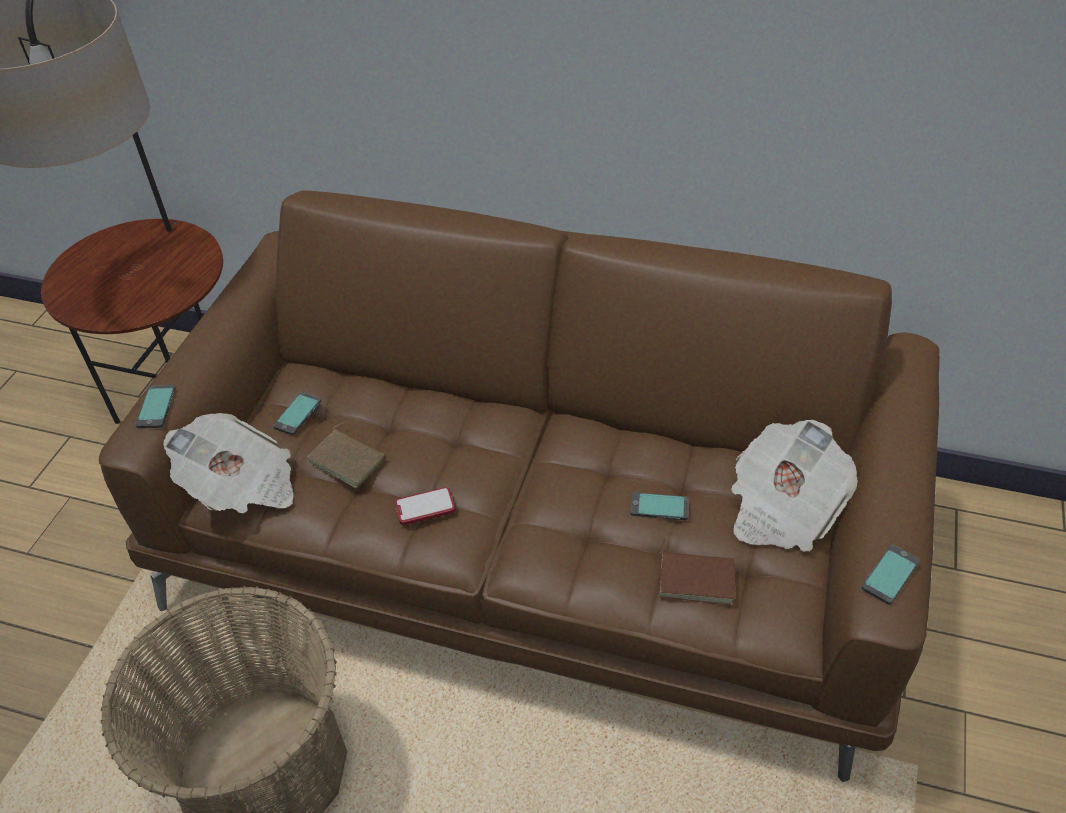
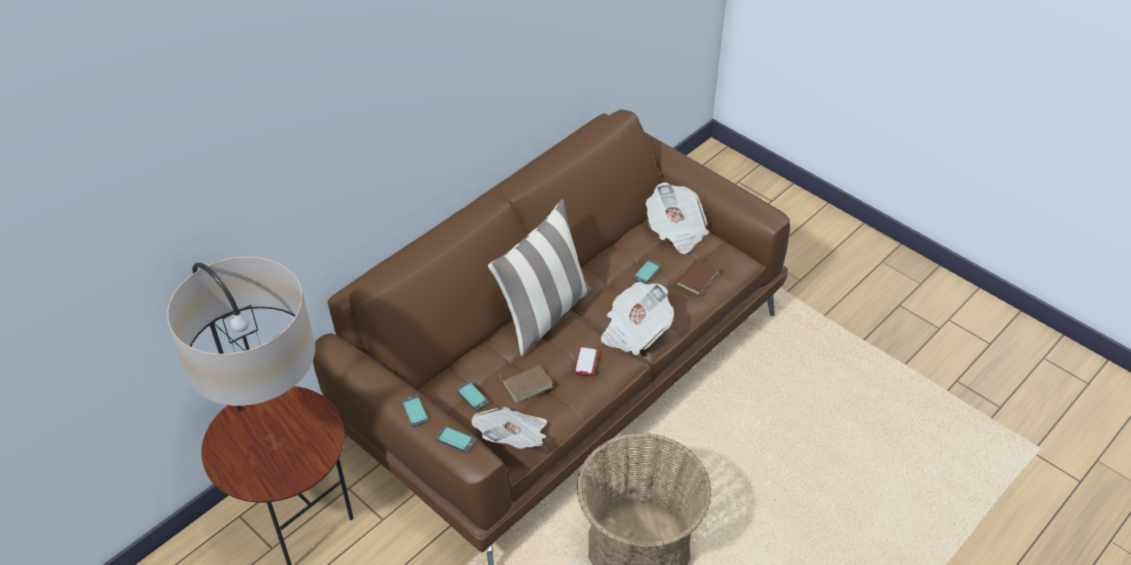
camera: 65 degrees left, 0 degrees up
(494, 424) = (543, 314): none -> pillow
(524, 541) = (634, 331): none -> newspaper
(890, 575) = (755, 205): phone -> phone (414, 411)

